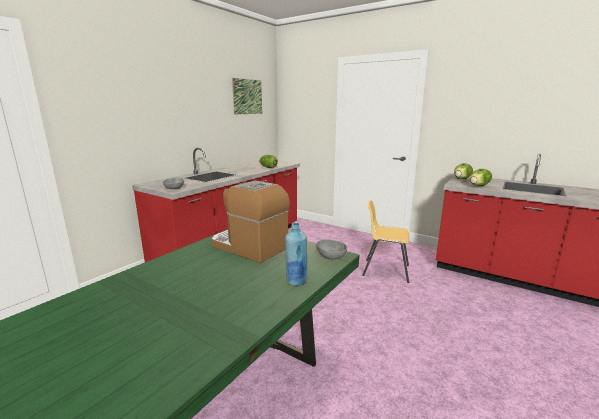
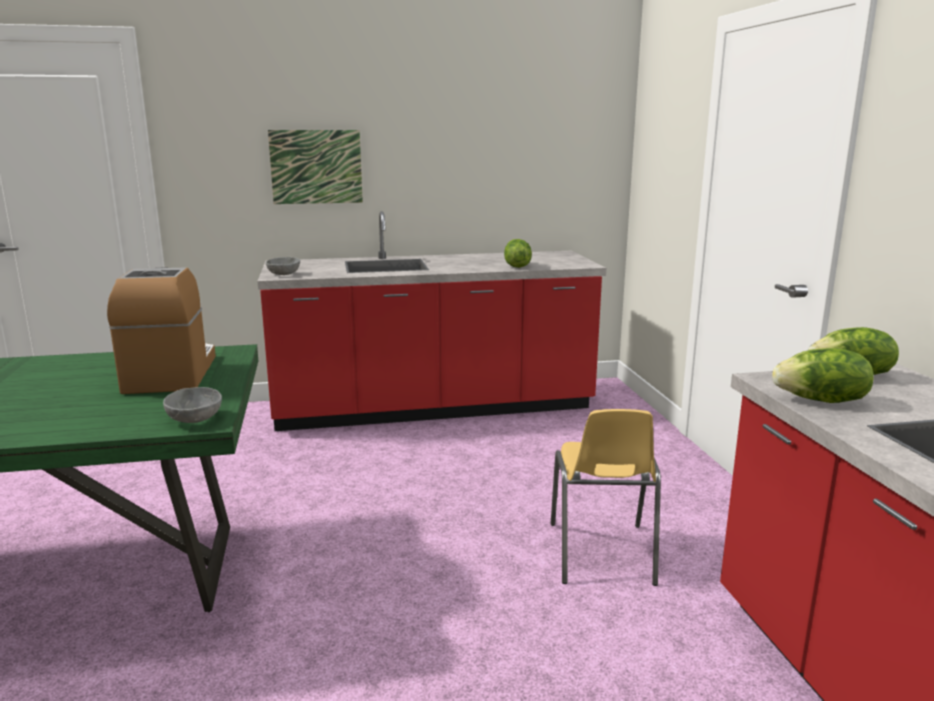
camera: 45 degrees right, 0 degrees up
(247, 96) = (538, 117): picture -> picture (316, 167)
(296, 281) = (79, 427): blue bottle -> none
(385, 270) = (601, 554): yellow chair -> yellow chair turned 150 degrees counterclockwise

